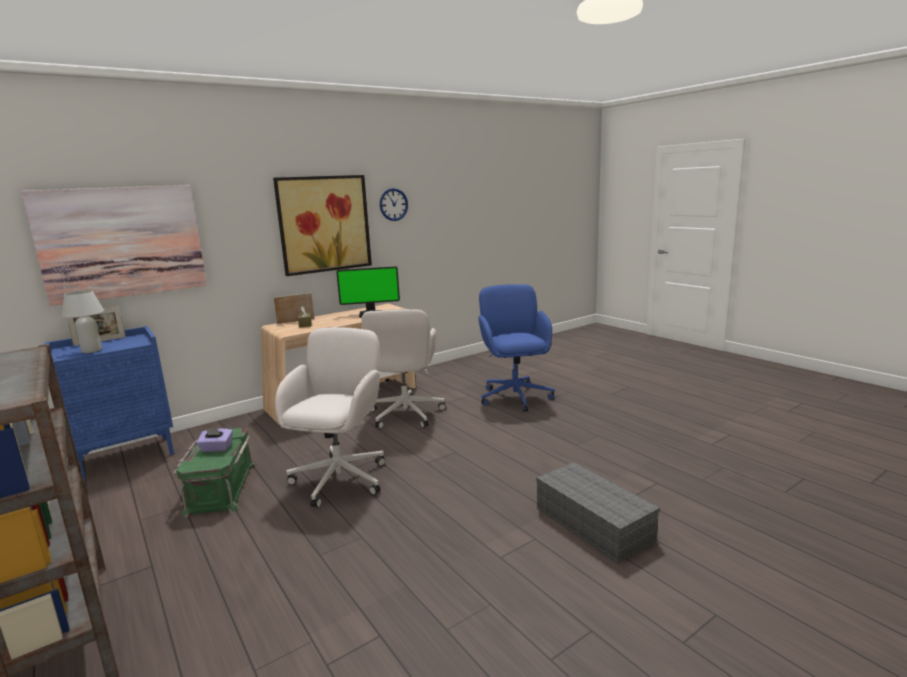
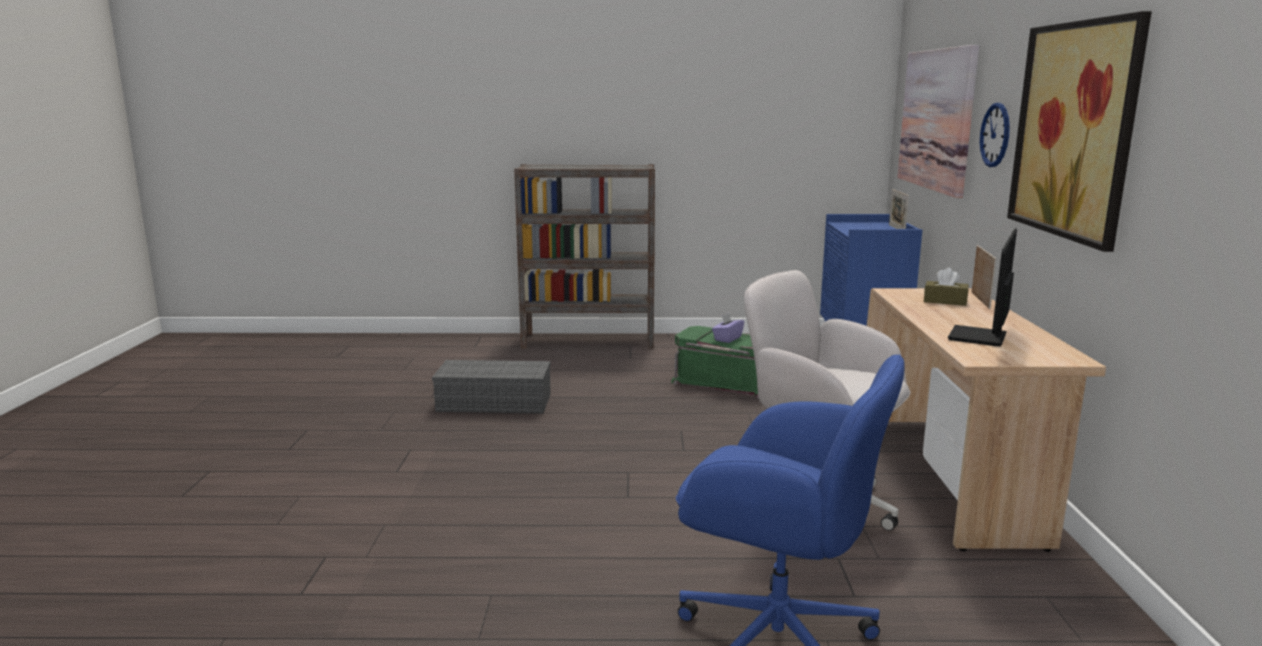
camera: 125 degrees right, 0 degrees up
(92, 351) = (852, 227): white table lamp -> none
(340, 480) = (661, 424): white office chair -> none
(393, 204) = (1198, 98): wall clock -> wall clock (995, 135)
(591, 523) = (352, 506): grey storage box -> grey storage box (496, 402)

